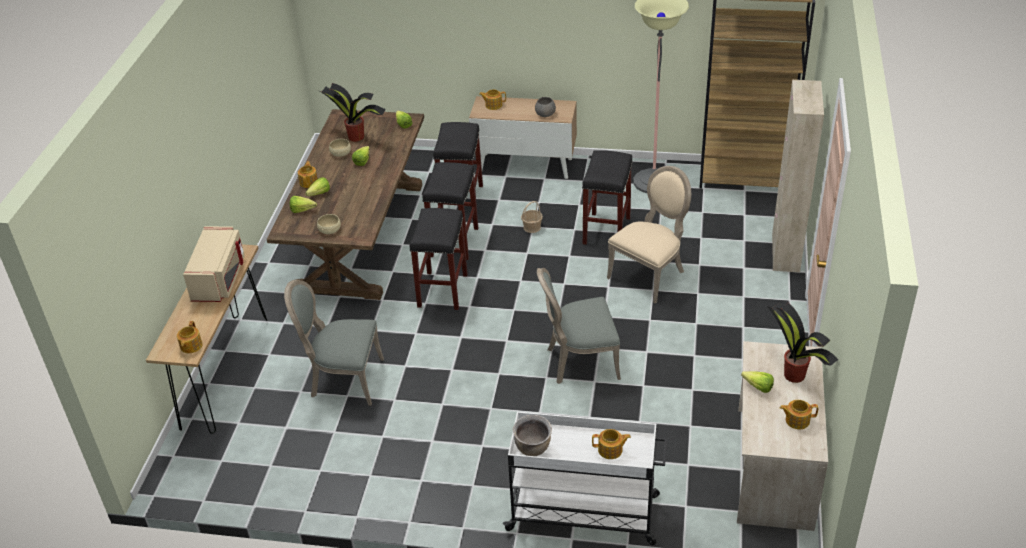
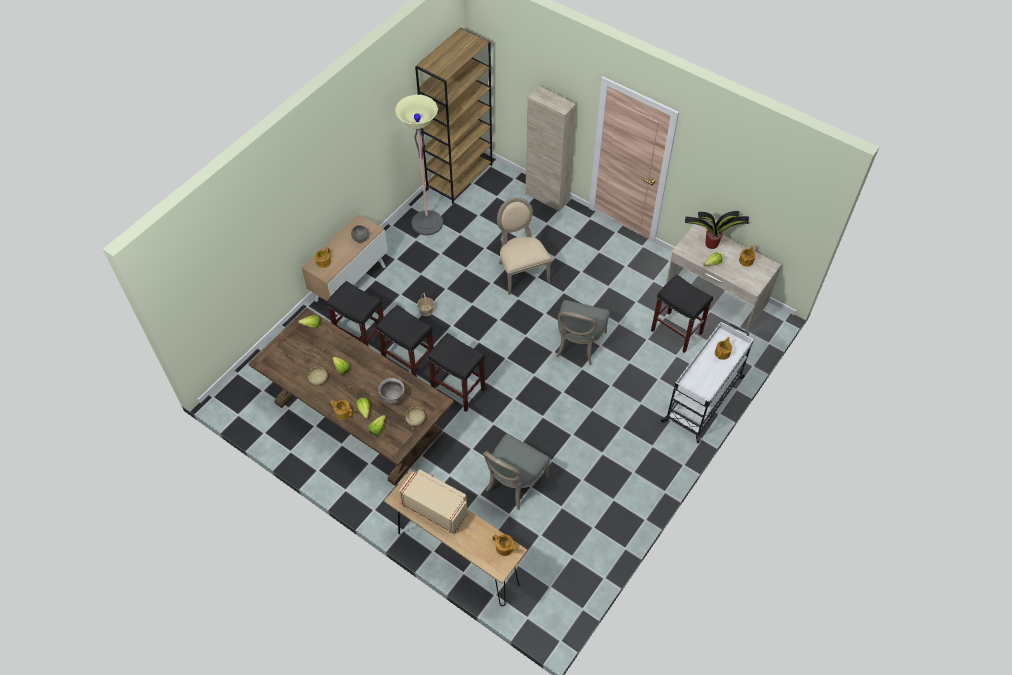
camera: 65 degrees left, 15 degrees up
(357, 137) = (305, 361): potted plant -> none
(533, 448) = (701, 389): brown cooking pot -> brown cooking pot (393, 398)
(606, 230) = (459, 272): black stool -> black stool (675, 332)

